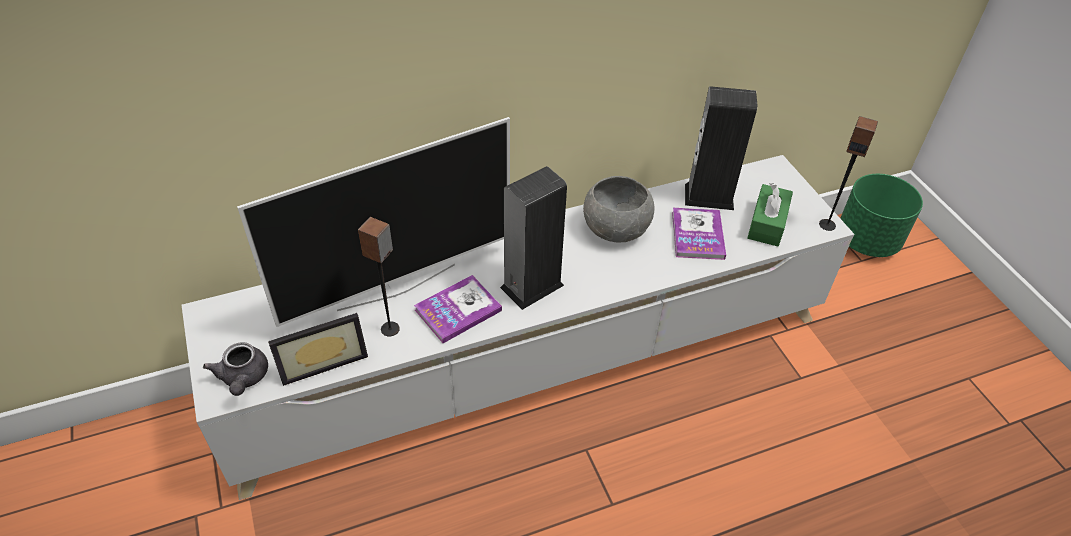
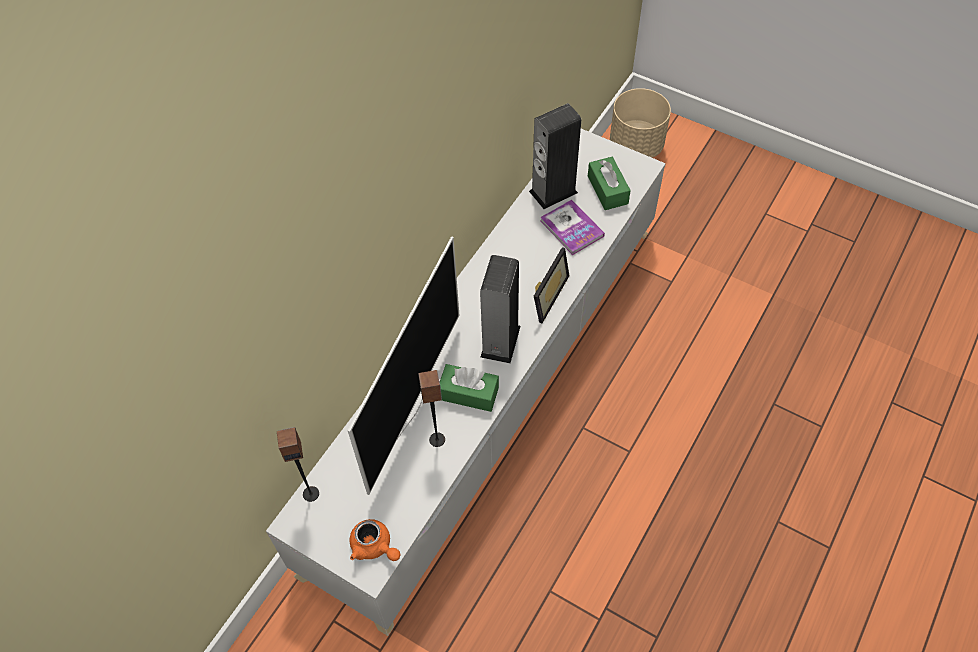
camera: 35 degrees left, 10 degrees up
(243, 378) = (374, 547): grey teapot -> orange teapot
(322, 359) = (413, 494): picture frame -> picture frame (544, 295)
(458, 310) = (469, 393): book -> green tissue box
(616, 229) = (515, 258): grey bowl -> none
(827, 224) = (644, 166): speaker -> speaker (311, 493)
(867, 240) = (636, 145): green planter -> beige planter

